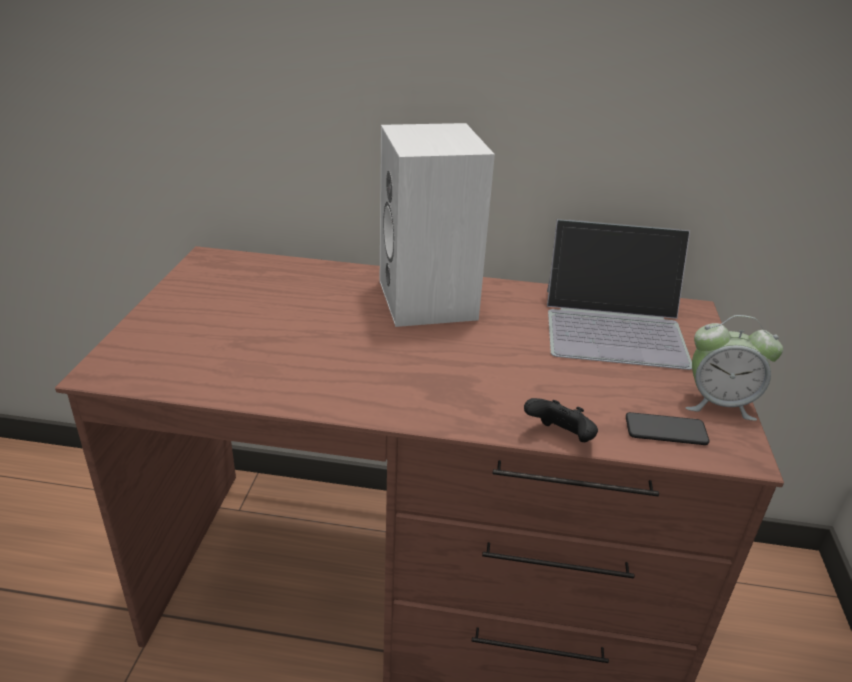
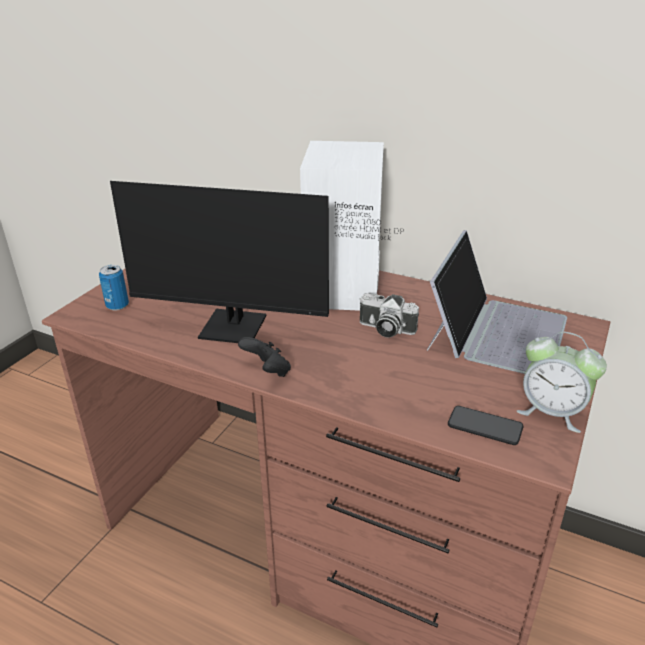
camera: 20 degrees right, 0 degrees up
(156, 354) = (117, 306): none -> can
(336, 362) = (242, 329): none -> monitor
(501, 340) = (385, 329): none -> camera
(560, 438) = (385, 417): black game controller -> black game controller (267, 371)
(615, 326) = (496, 331): laptop -> laptop turned 90 degrees counterclockwise

